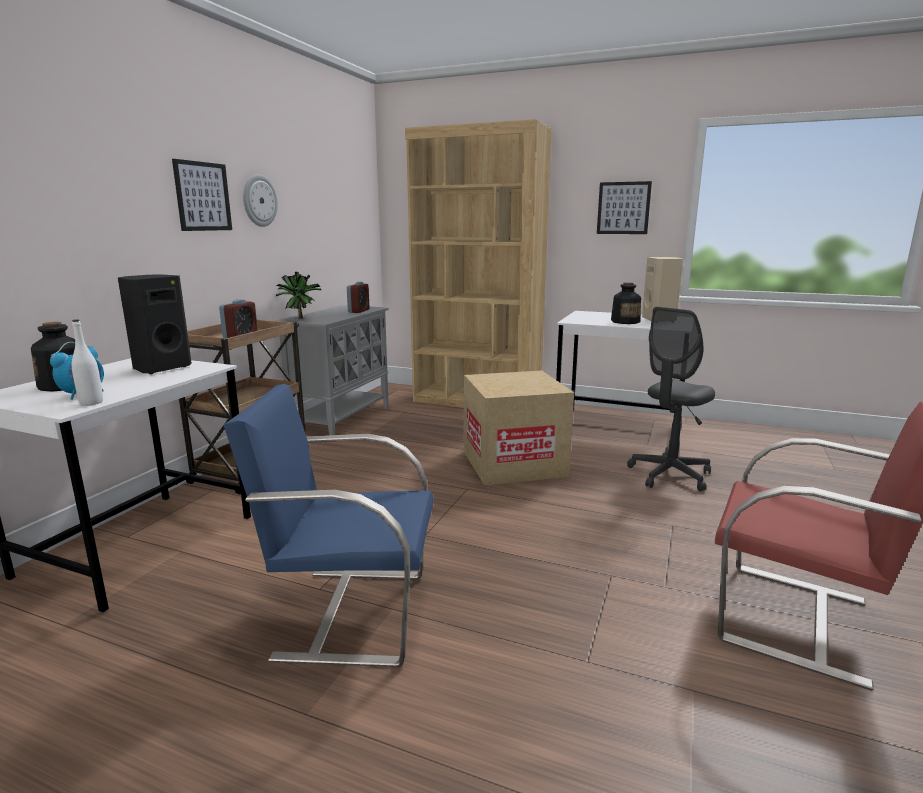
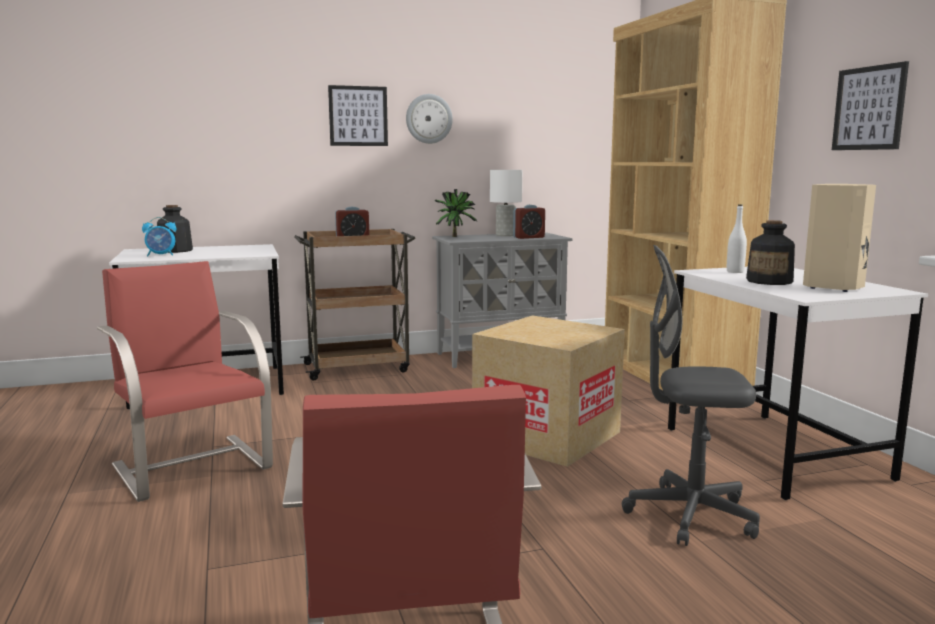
camera: 50 degrees right, 5 degrees down
(91, 403) = (146, 259): white bottle -> white bottle (735, 272)
(161, 368) = (242, 251): black speaker -> none
(330, 311) = (506, 235): none -> white table lamp
(350, 612) = (192, 465): blue chair -> red chair

